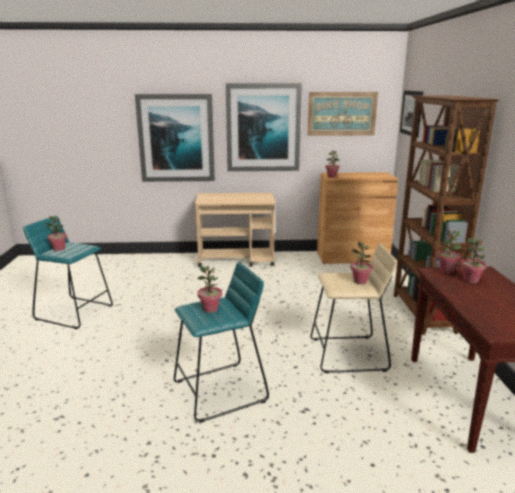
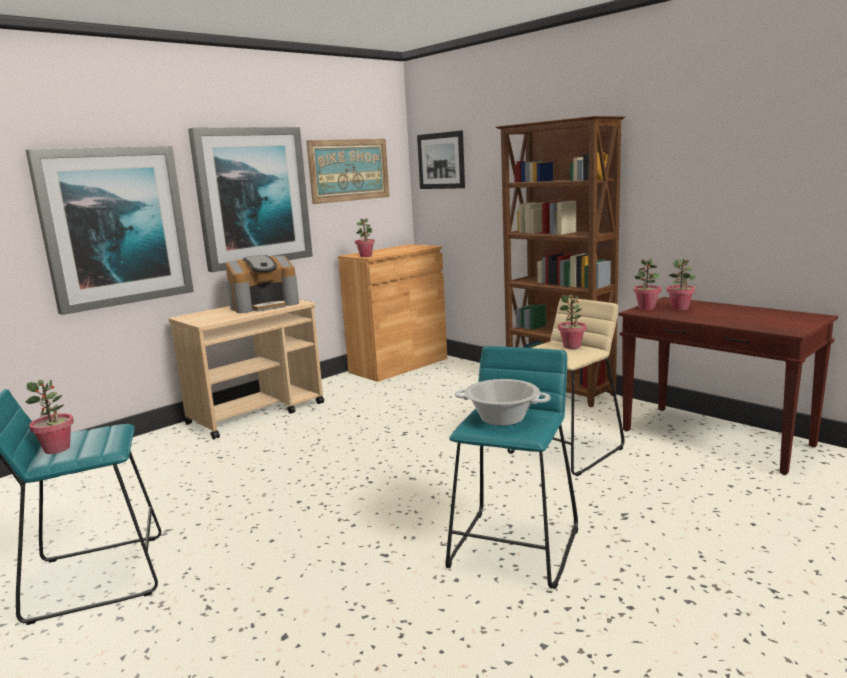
camera: 40 degrees left, 5 degrees down
(210, 309) = (502, 418): potted plant -> cooking pot
(249, 197) = (264, 305): none -> coffee machine

